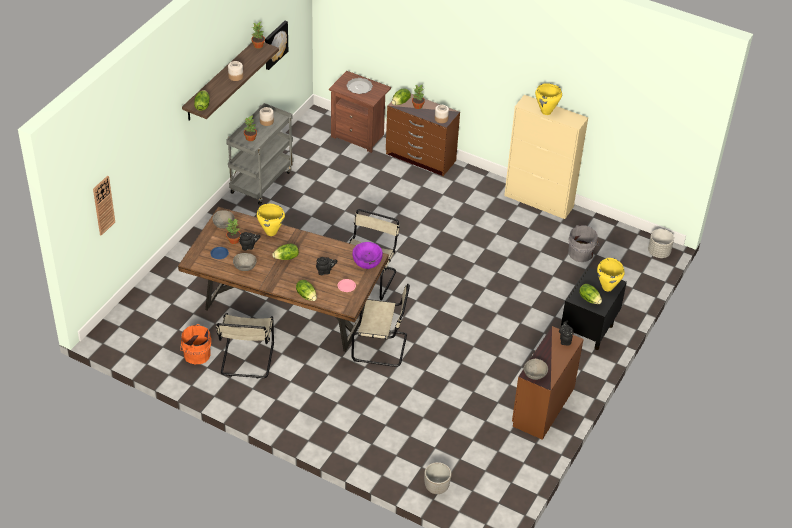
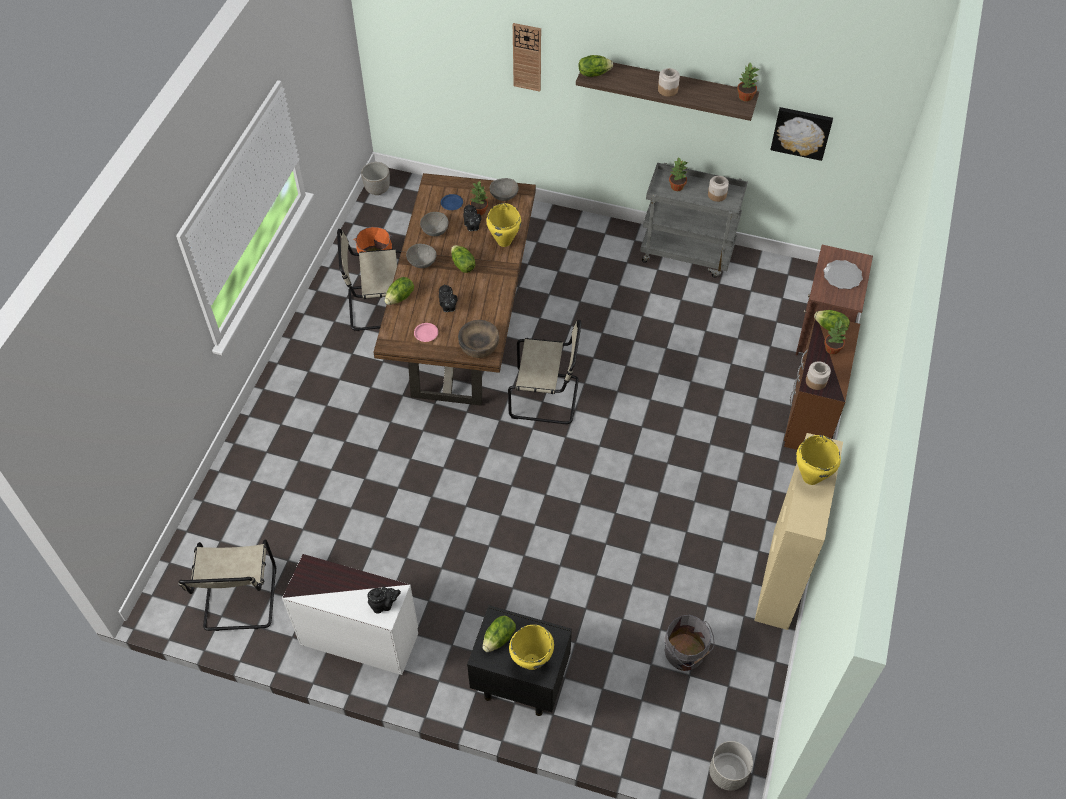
camera: 80 degrees right, 10 degrees up
(103, 205) = (426, 56): wall clock -> wall clock (527, 57)
(367, 261) = (479, 346): purple bowl -> brown bowl
(382, 347) = (427, 434): beige chair -> beige chair (240, 601)
(436, 488) = (204, 531): planter -> planter (377, 190)
(534, 375) = (308, 573): grey bowl -> grey bowl (421, 262)
(542, 406) = (359, 637): brown dresser -> white dresser

